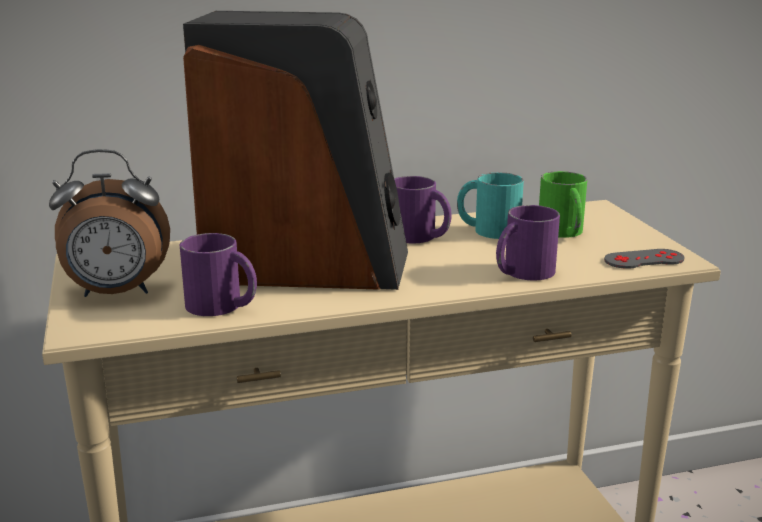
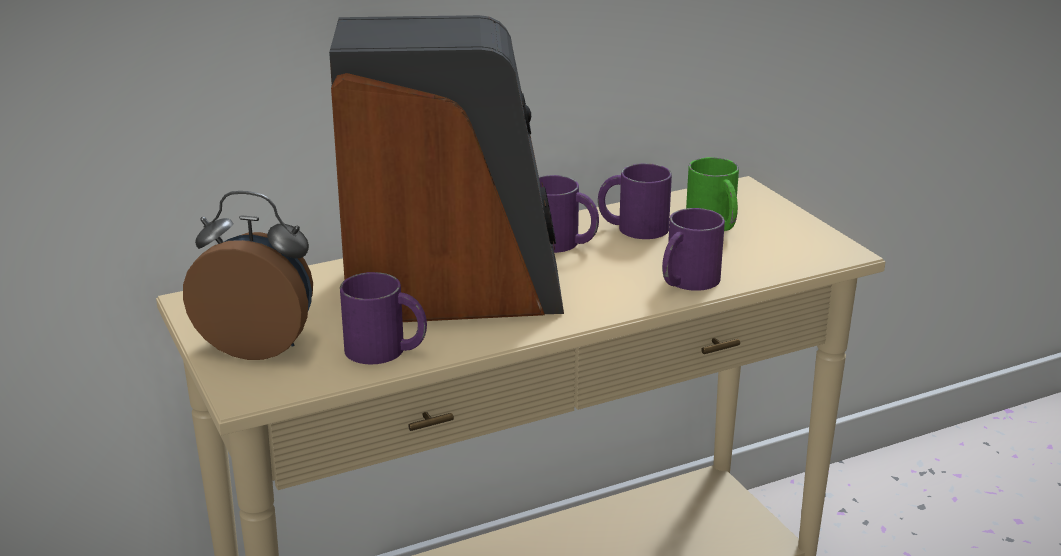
camera: 10 degrees left, 5 degrees up
(116, 293) = (260, 344): alarm clock -> alarm clock turned 150 degrees counterclockwise
(487, 230) = (632, 228): turquoise mug -> purple mug
(644, 259) = (807, 254): grey game controller -> none

